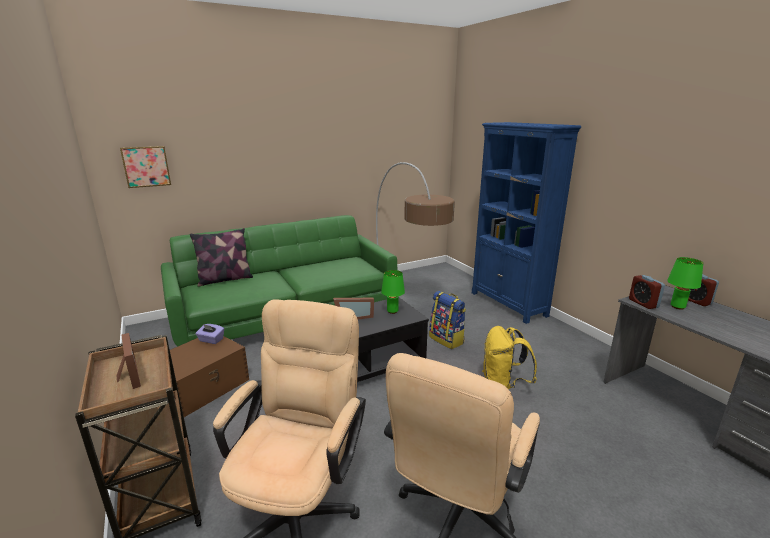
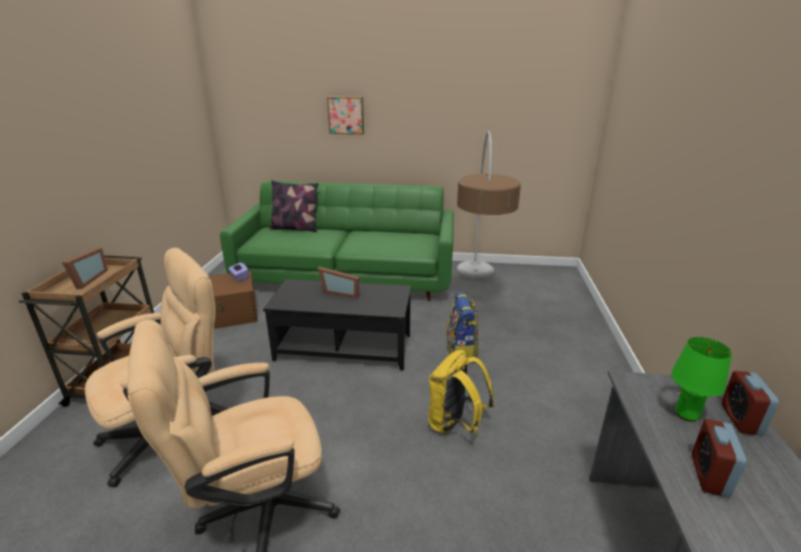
camera: 35 degrees right, 5 degrees up
(146, 166) = (253, 114): picture -> picture (346, 115)
(393, 311) = (382, 298): green table lamp -> none
(508, 304) = (591, 339): blue bookcase -> none
(643, 303) = (635, 389): alarm clock -> alarm clock (709, 475)

